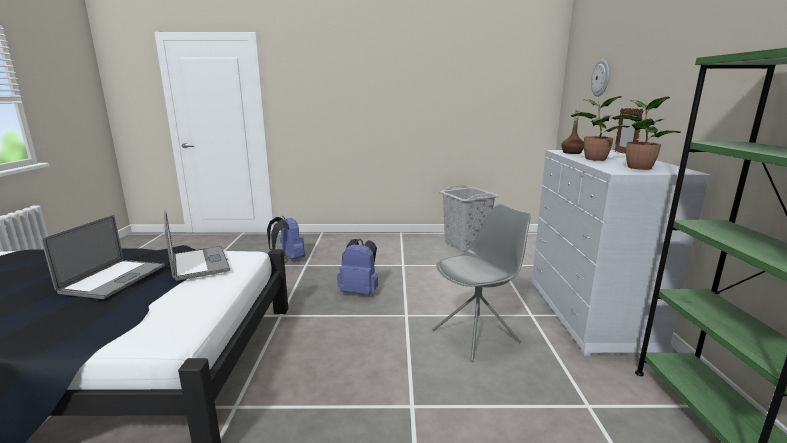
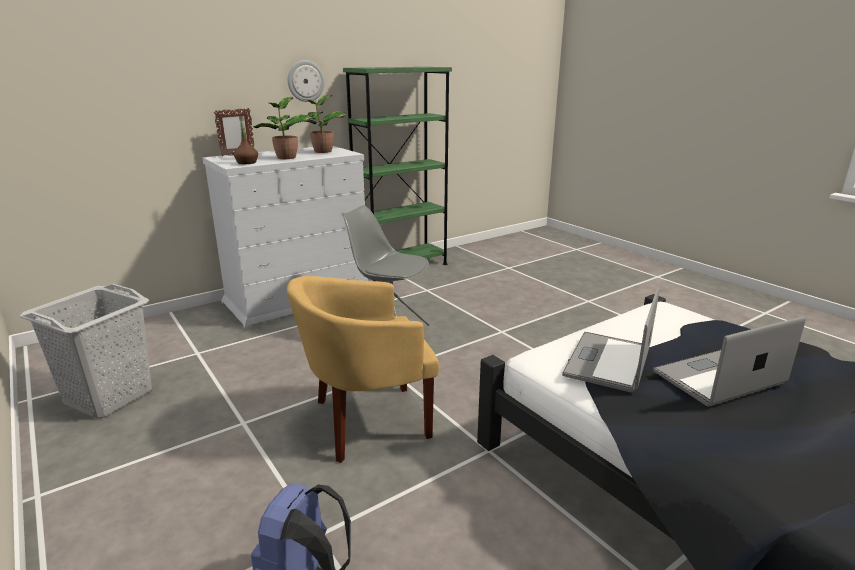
camera: 125 degrees left, 5 degrees up
(360, 291) = (367, 421): blue backpack -> yellow armchair
(601, 78) = (101, 77): wall clock -> wall clock (305, 81)

